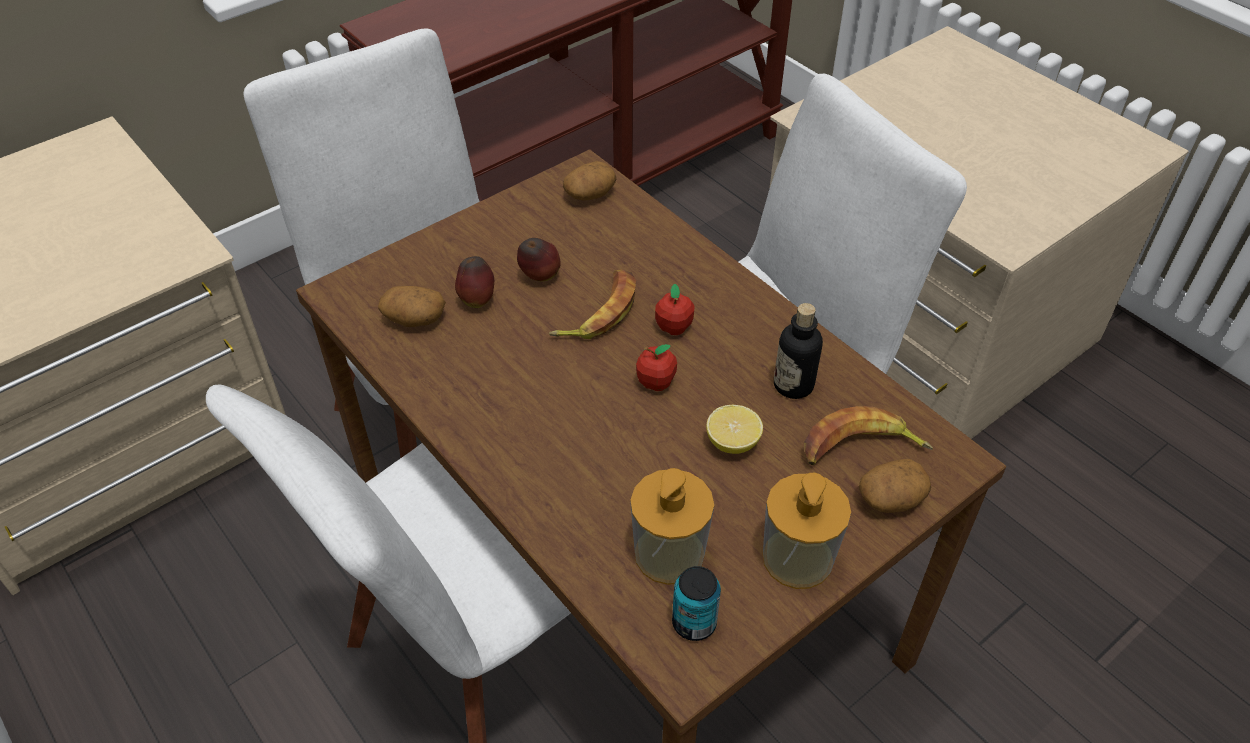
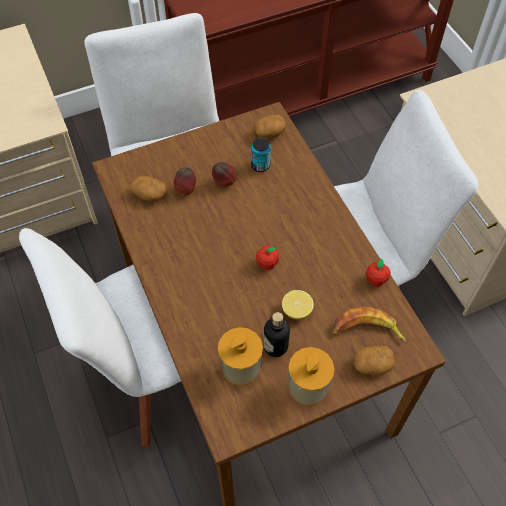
camera: 15 degrees right, 10 degrees up
(599, 312) = (250, 212): banana -> none
(673, 327) = (288, 231): apple -> apple (376, 280)
(694, 623) = (241, 409): can -> can (260, 165)
(793, 385) = (343, 283): bottle -> bottle (275, 346)

